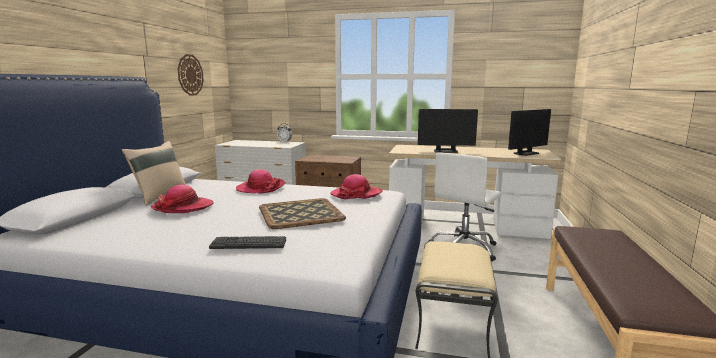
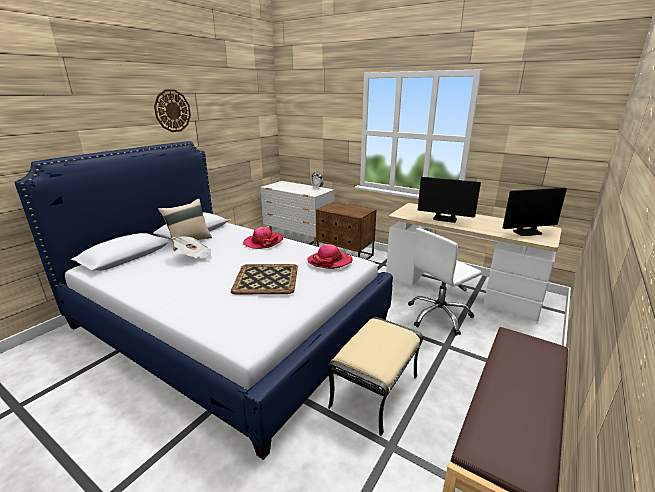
camera: 20 degrees right, 10 degrees up
(183, 207) = (195, 257): hat -> newspaper
(190, 75) = (238, 130): wall clock -> wall clock (172, 111)
(248, 244) = (205, 307): keyboard -> none

